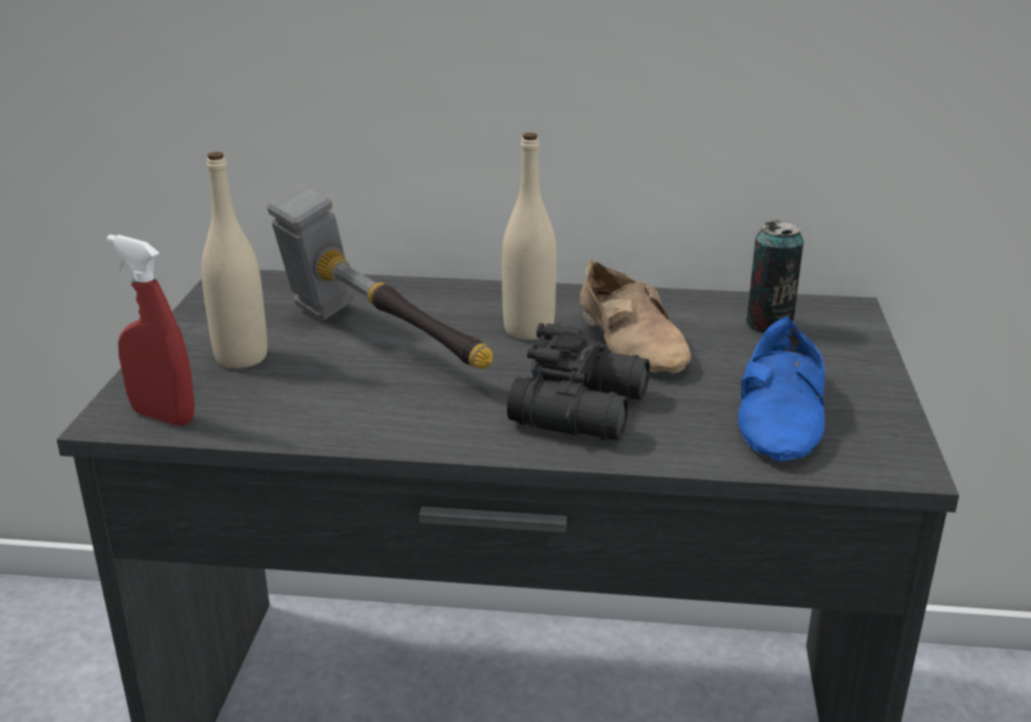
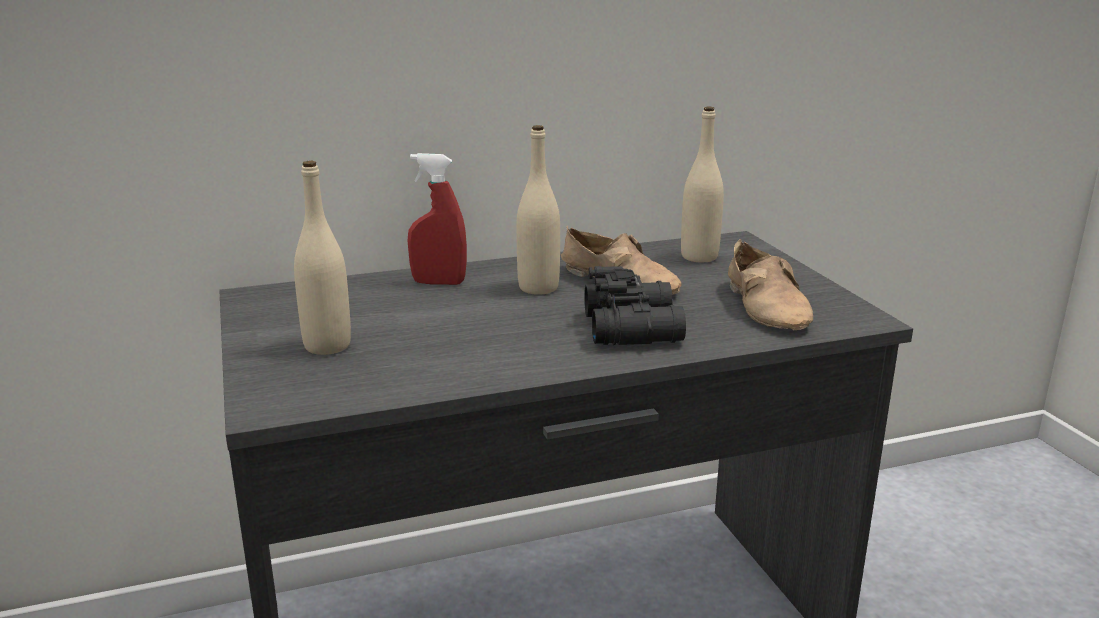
camera: 25 degrees left, 5 degrees down
(163, 416) = (307, 398): red spray bottle -> red spray bottle (438, 282)
(380, 345) = (435, 317): hammer -> none
(769, 325) = (699, 257): can -> beige bottle
(785, 416) = (768, 306): blue shoe -> beige shoe

